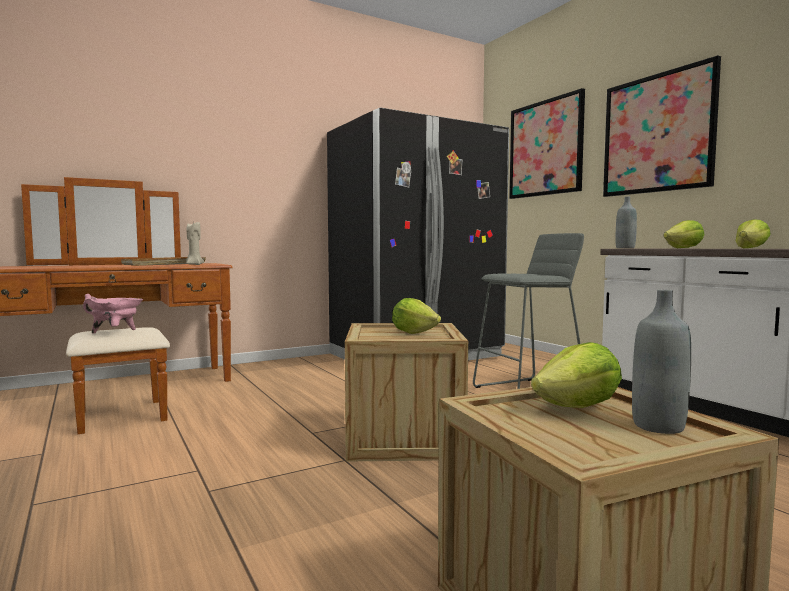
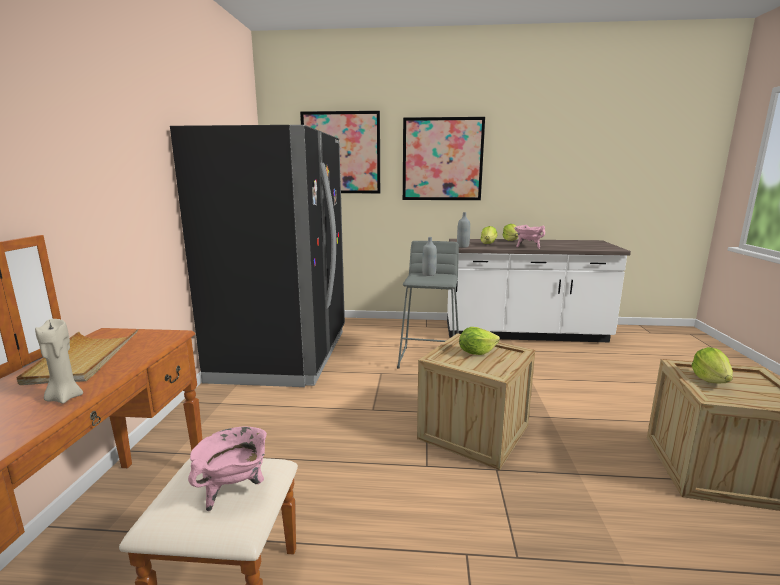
camera: 55 degrees left, 10 degrees up
(194, 264) = (150, 346): beige candle -> beige candle (65, 398)
(658, 426) = (741, 377): grey bottle -> grey bottle (429, 274)
(729, 248) = (528, 247): none -> pink cooking pot

